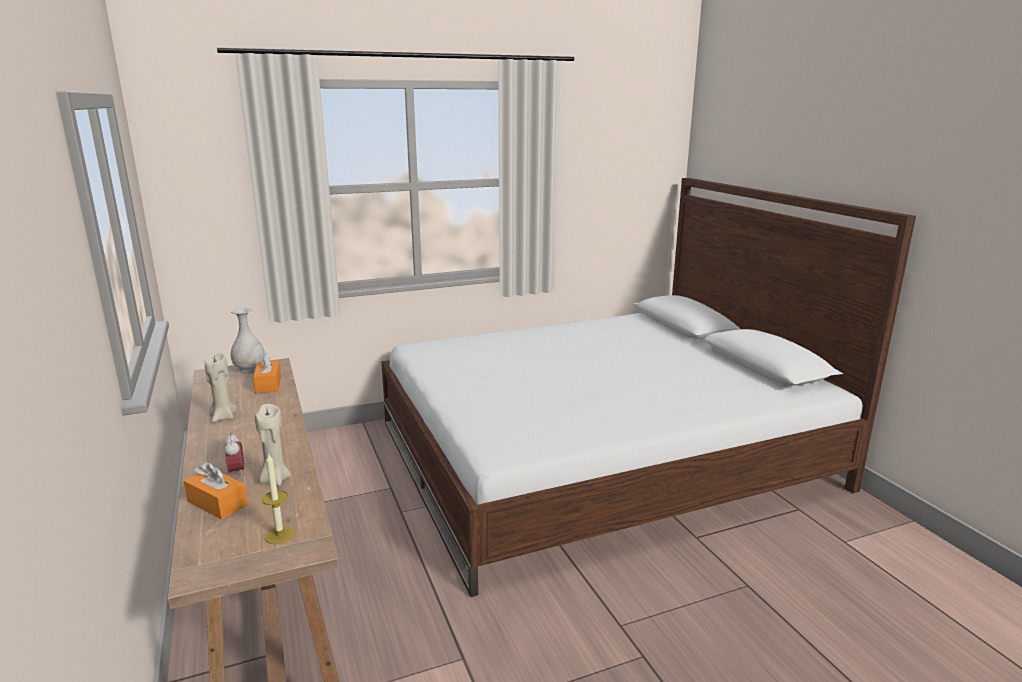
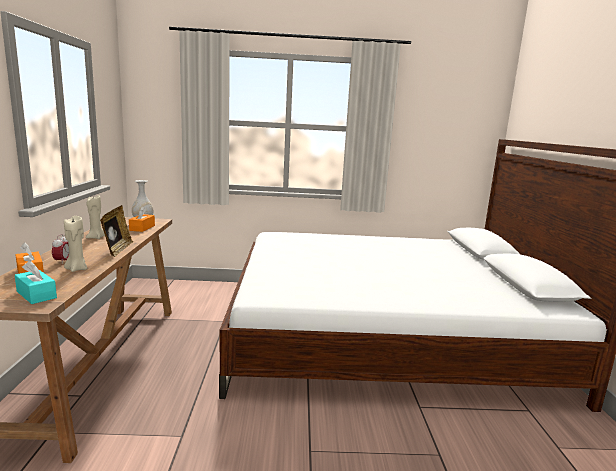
camera: 20 degrees right, 5 degrees down
(280, 535) = (36, 295): candle -> turquoise tissue box
(287, 432) = (117, 250): none -> picture frame

